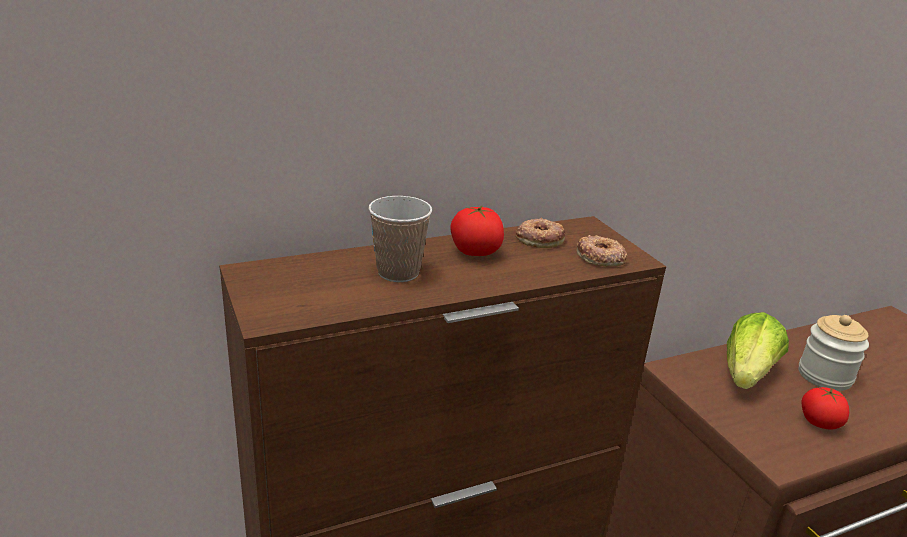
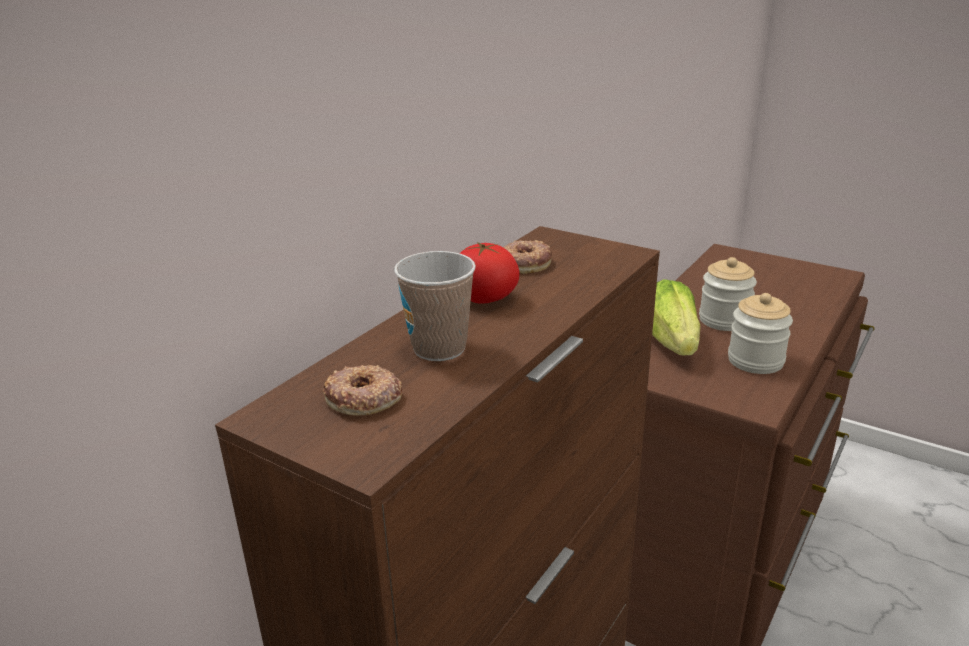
camera: 30 degrees left, 0 degrees up
(600, 257) = (599, 262): donut -> donut (363, 398)
(819, 423) = (755, 361): tomato -> jar

